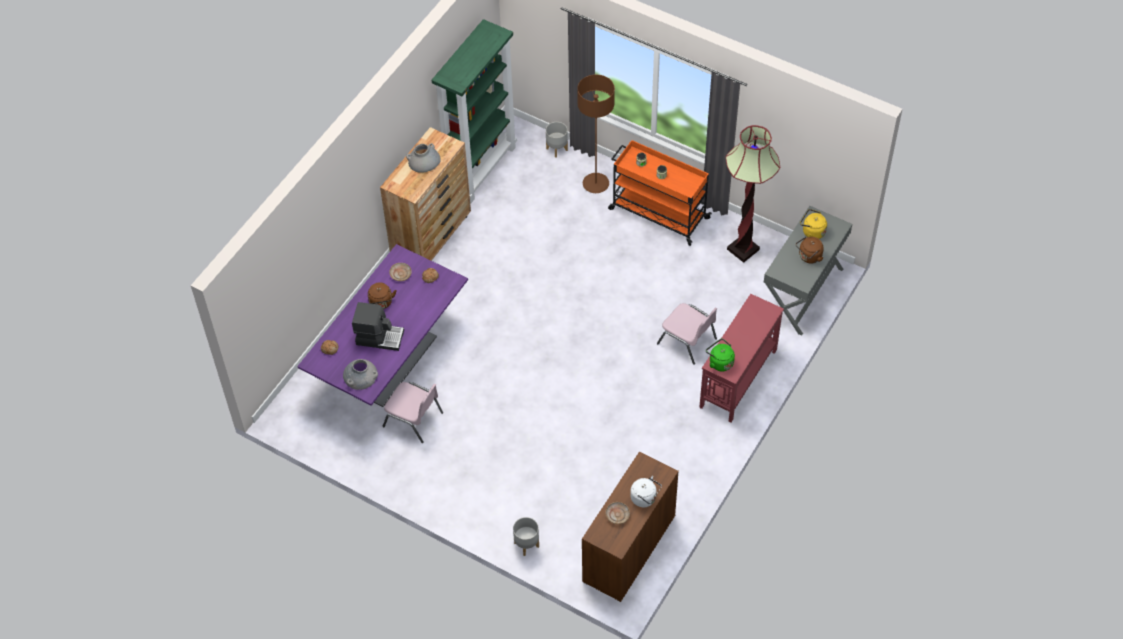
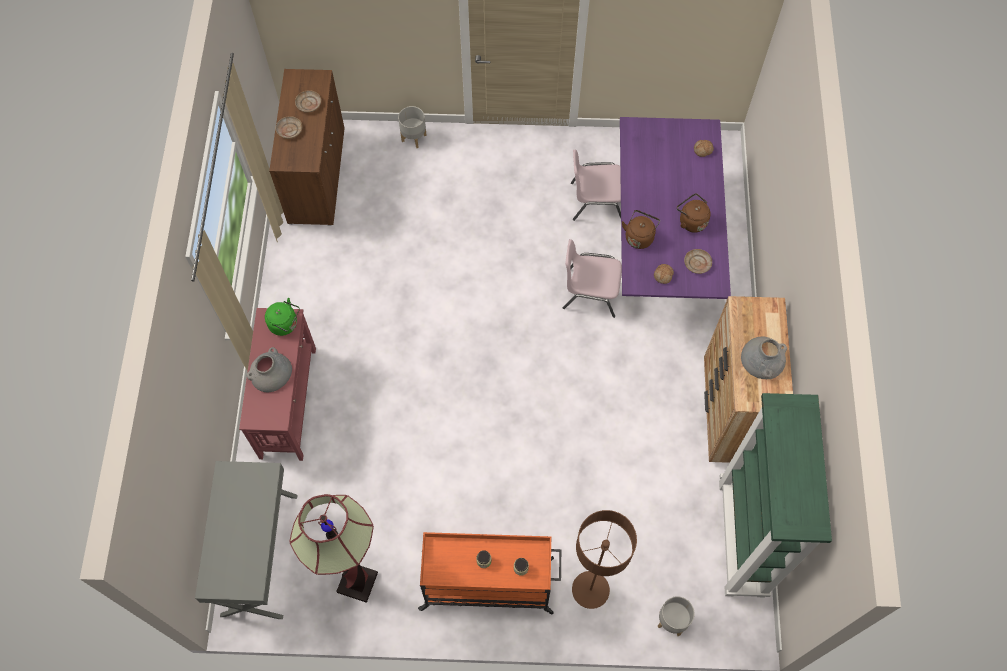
camera: 150 degrees right, 10 degrees up
(360, 375) = (651, 138): grey vase -> grey vase (270, 372)
(379, 337) = (664, 185): coffee machine -> none
(645, 498) = (289, 130): white kettle -> beige plate
(688, 341) = (365, 421): pink chair -> pink chair (590, 291)
(809, 257) = (233, 515): brown kettle -> brown kettle (639, 236)
(812, 232) = (243, 557): yellow kettle -> none

